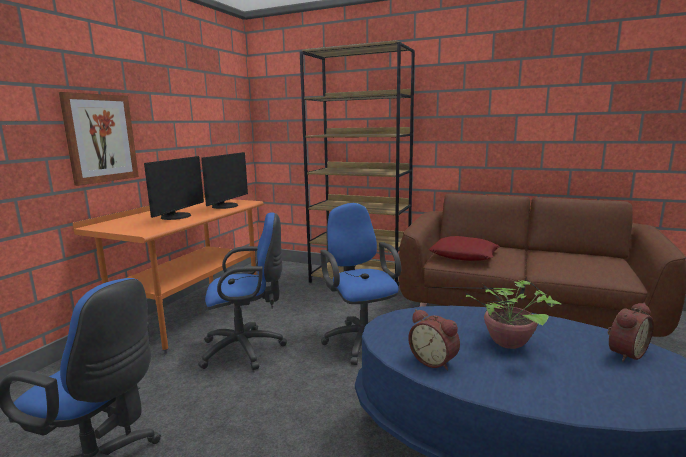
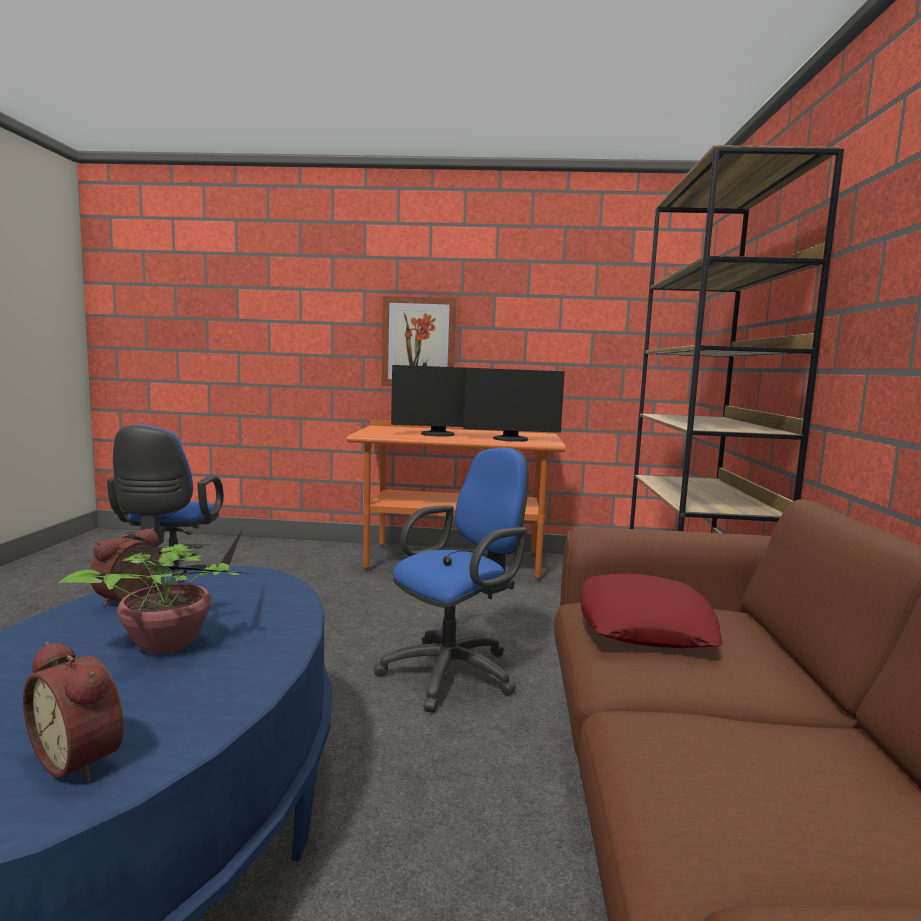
camera: 70 degrees right, 5 degrees down
(247, 349) = (389, 604): blue office chair -> none

